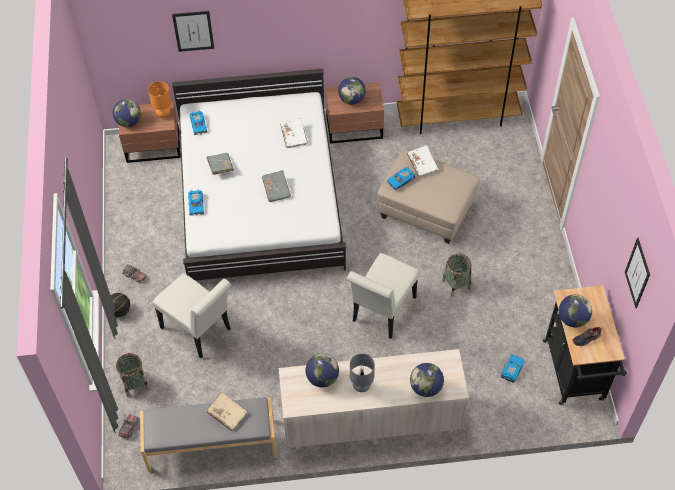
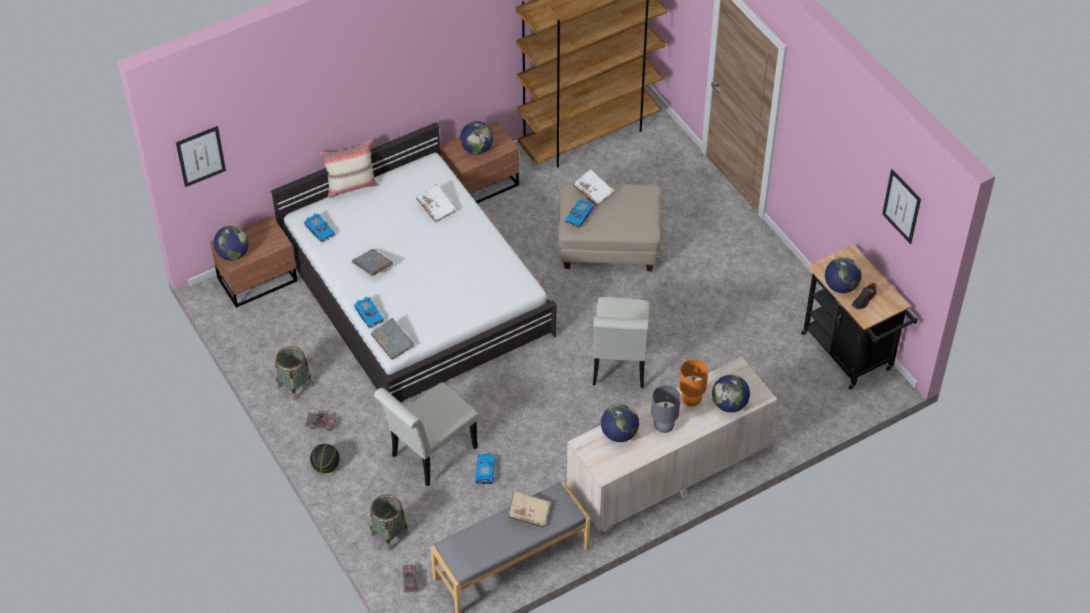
camera: 25 degrees left, 5 degrees down
(163, 114) = (269, 232): orange table lamp -> orange table lamp (691, 401)
(193, 31) = (293, 119): picture -> picture (201, 156)
(199, 331) = (429, 455): white chair -> white chair turned 120 degrees clockwise
(241, 98) = (351, 186): none -> beige pillow
(276, 189) = (450, 269): grey book -> grey book (392, 343)
(456, 284) = (682, 310): basket -> basket (295, 386)
(512, 369) = (784, 373): toy car -> toy car (484, 470)

